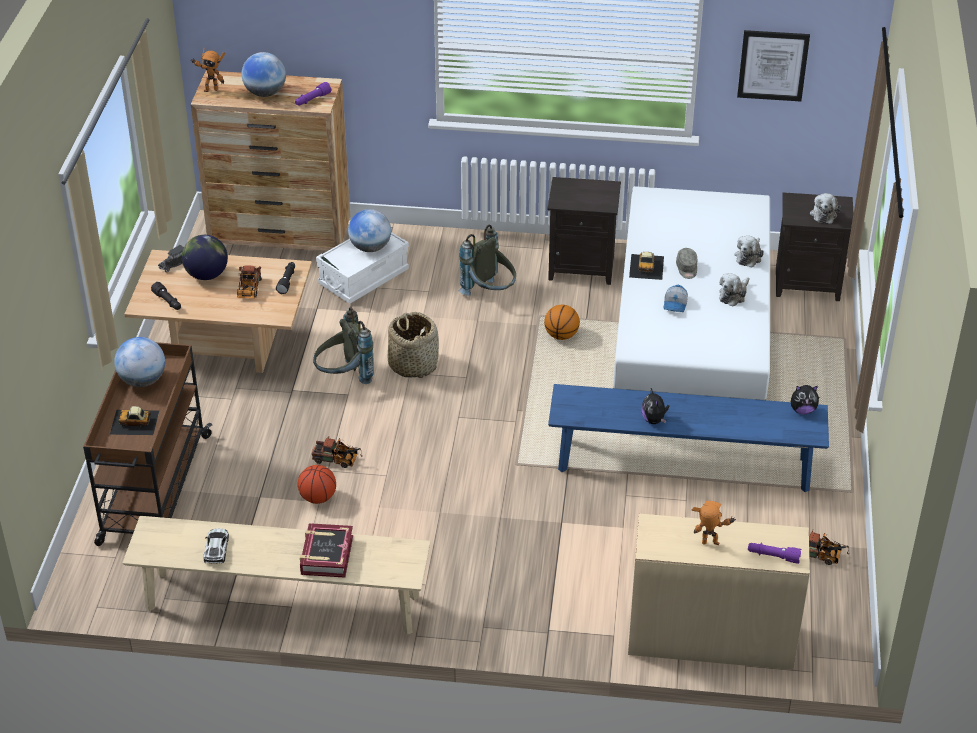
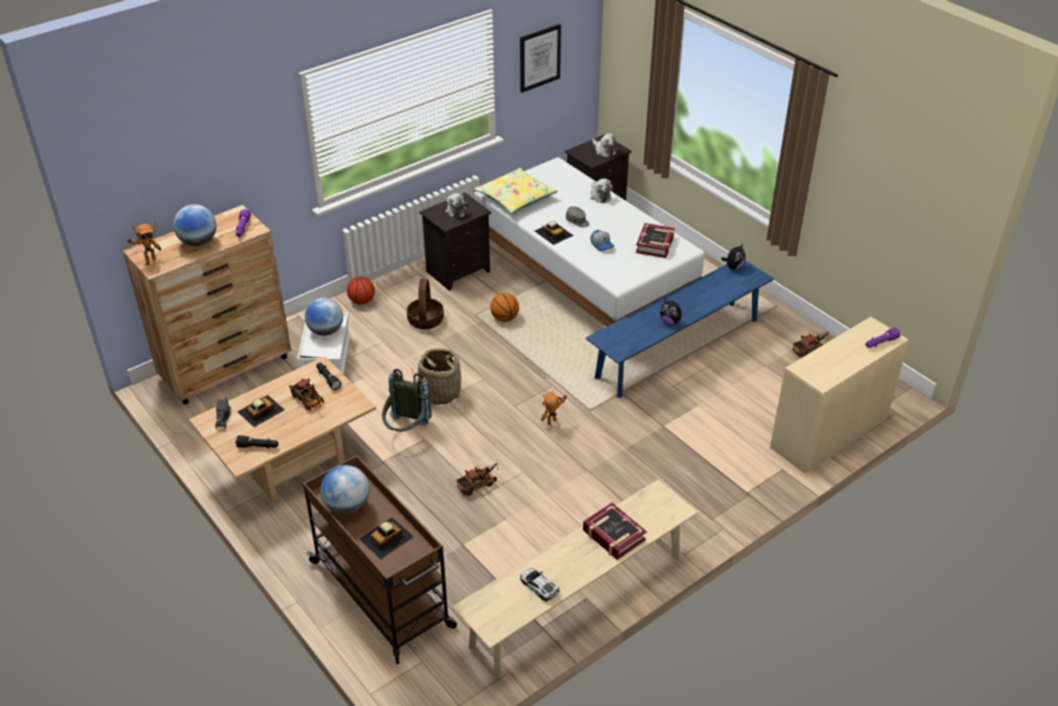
camera: 45 degrees left, 0 degrees up
(206, 275) = (260, 410): globe -> toy car
(317, 498) = (501, 517): basketball -> basketball (362, 301)
(490, 294) = (425, 320): grey backpack -> basket
(662, 213) = (515, 198): none -> yellow pillow
(710, 545) = (845, 359): toy robot -> toy robot (553, 423)
(728, 335) = (655, 244): none -> book
(733, 295) = (624, 221): plush toy -> plush toy (456, 210)

